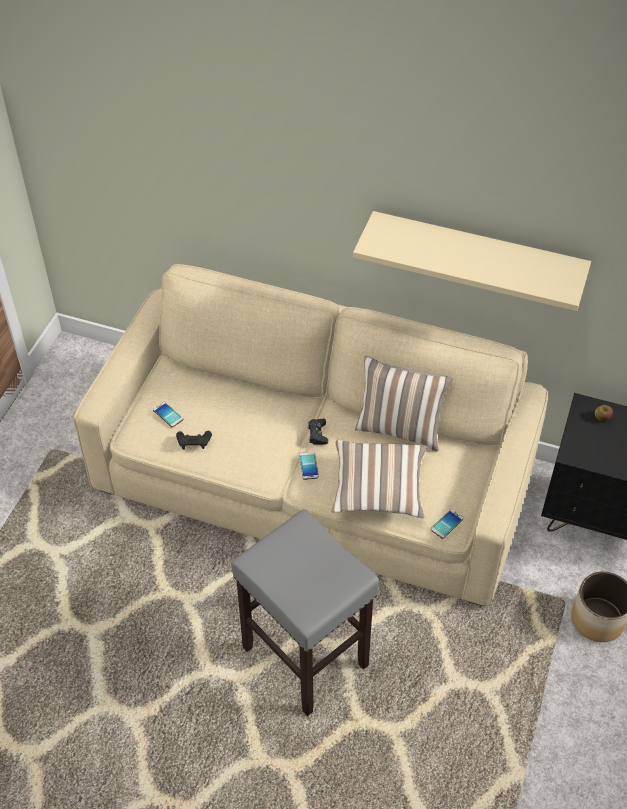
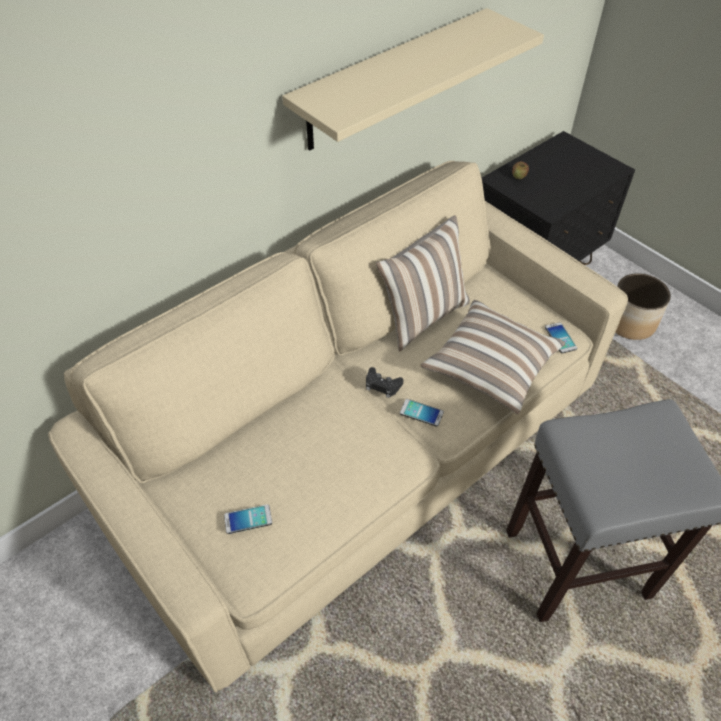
camera: 60 degrees left, 0 degrees up
(194, 442) = (313, 510): black game controller -> none

